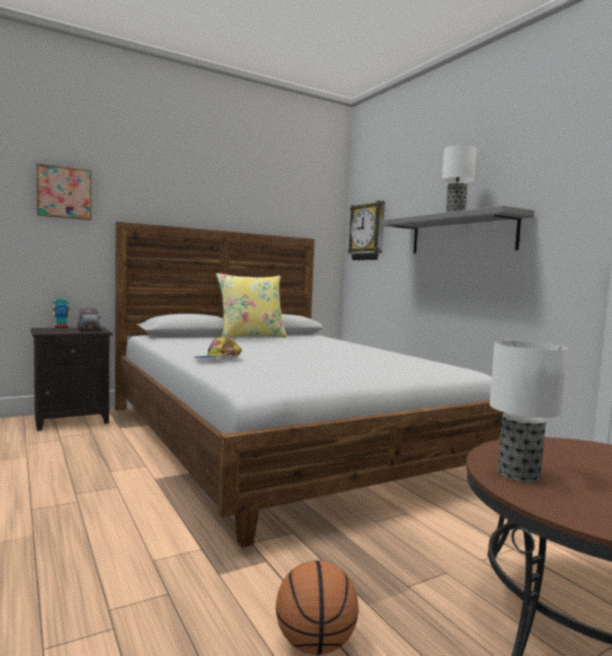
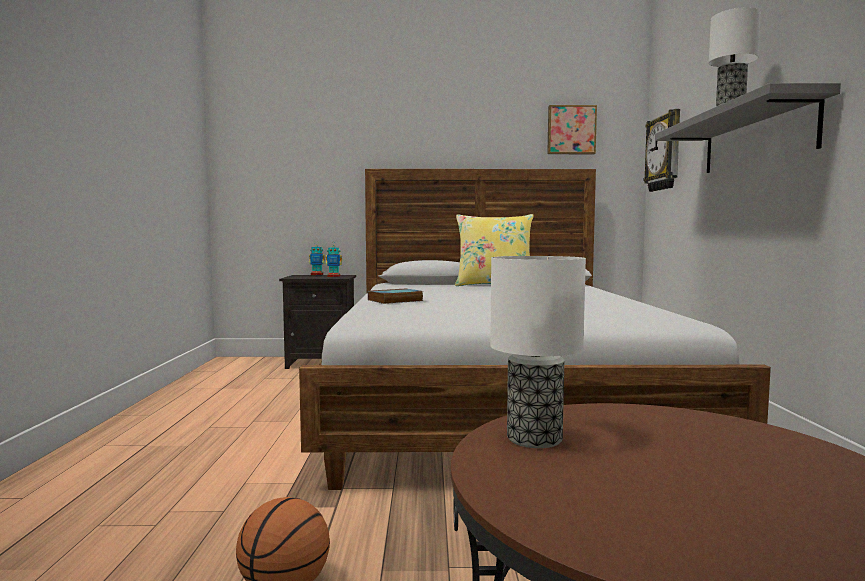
camera: 30 degrees right, 0 degrees up
(64, 192) = (320, 146): picture -> picture (571, 130)
(88, 330) = (334, 276): toy truck -> toy robot
(218, 359) = (394, 300): cap -> book

